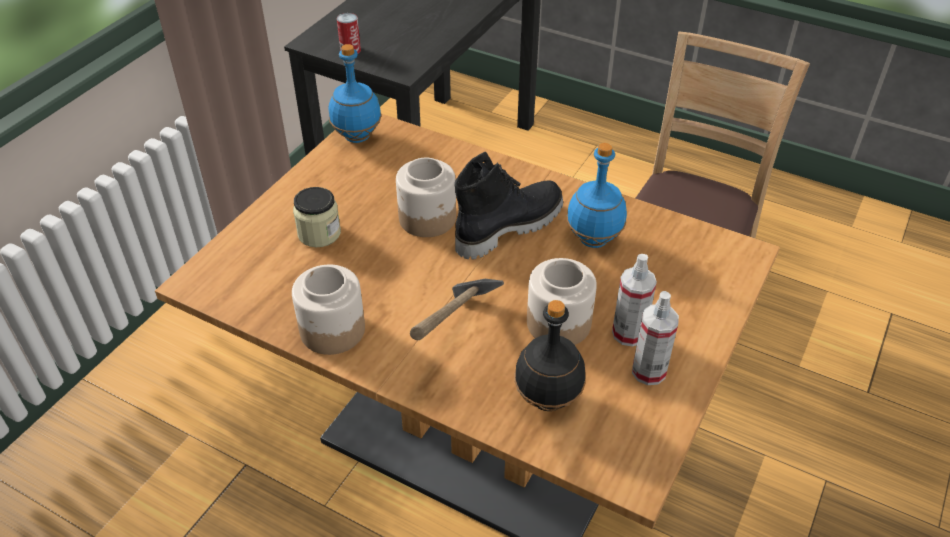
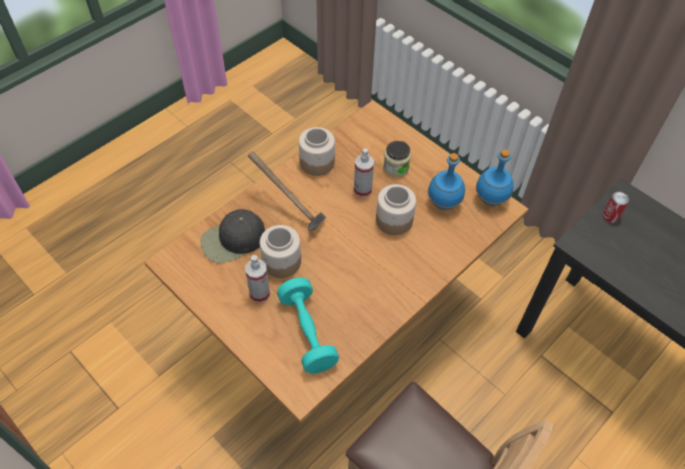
camera: 105 degrees right, 10 degrees up
(508, 227) = (372, 260): black boot -> none
(547, 398) = (233, 240): black bottle -> black cap
(594, 240) = (345, 304): blue bottle -> blue bottle (443, 204)
(648, 371) = (229, 293): spray bottle -> spray bottle (362, 190)
(659, 266) = (307, 332): none -> turquoise dumbbell

